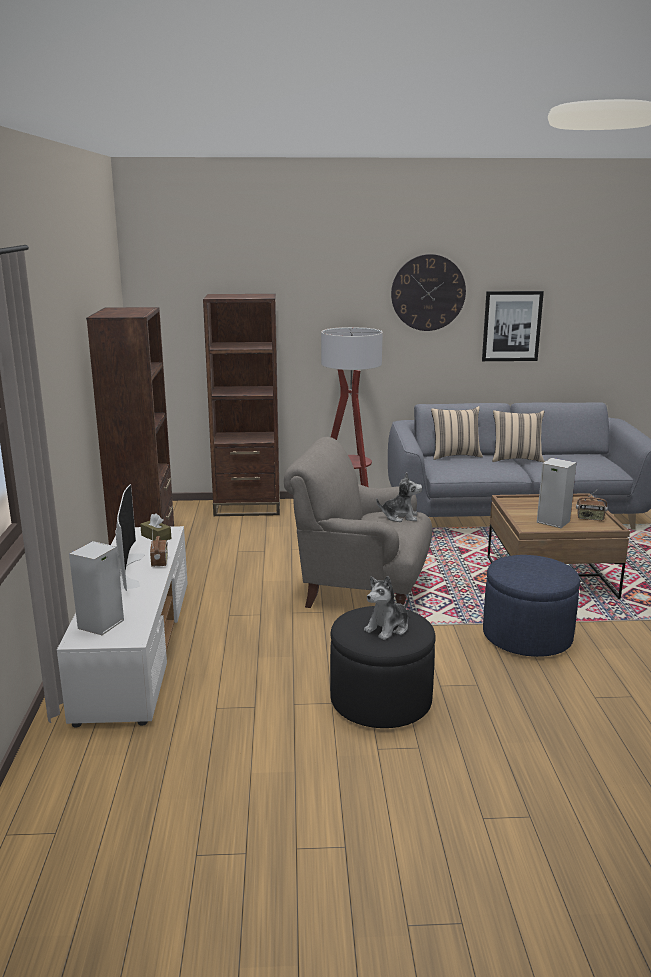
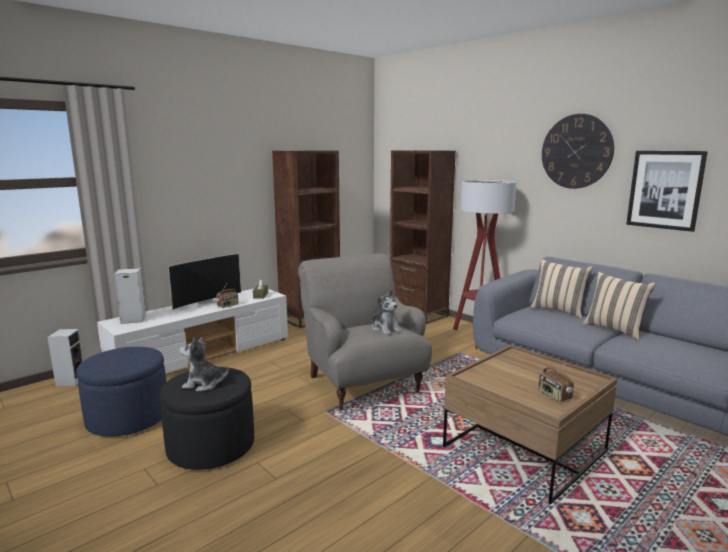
camera: 50 degrees right, 5 degrees down
(527, 636) = (390, 475): blue ottoman -> blue ottoman (128, 418)
(551, 521) = (505, 381): speaker -> speaker (71, 380)

